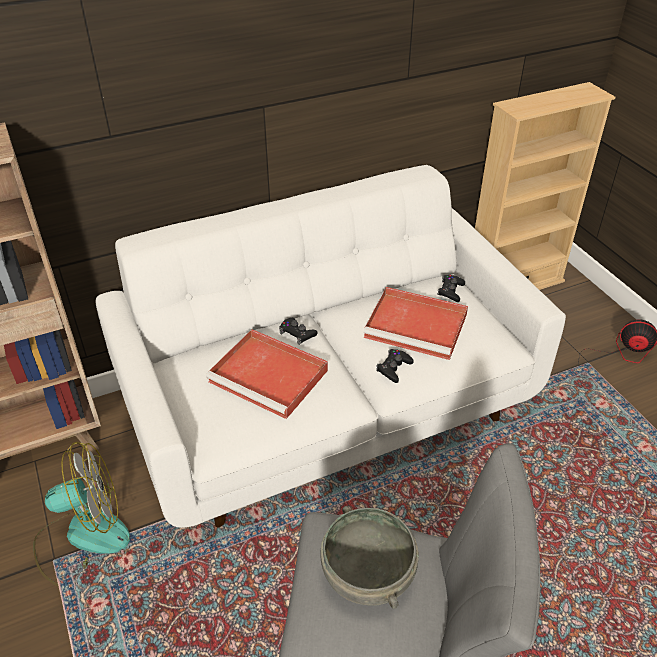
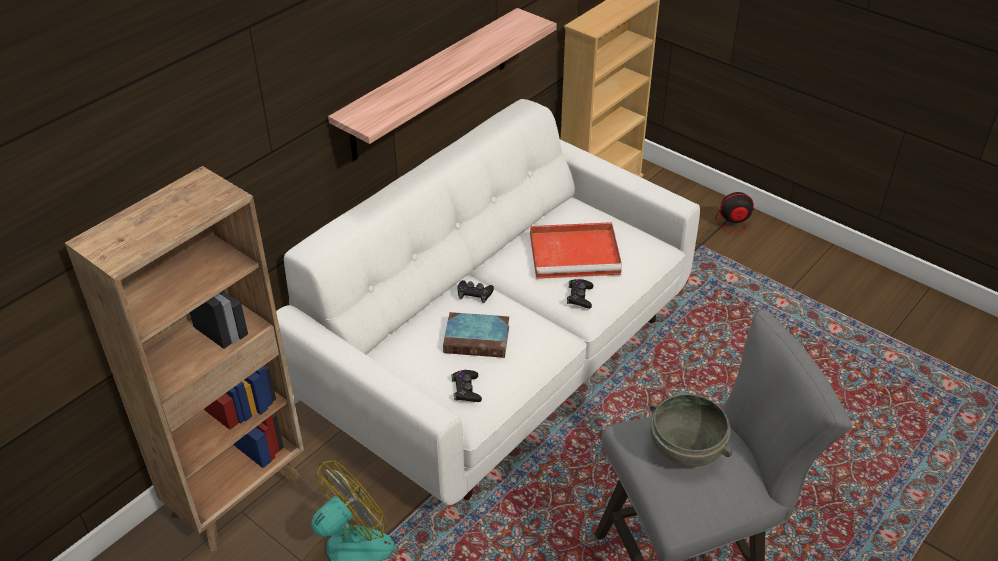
camera: 25 degrees left, 0 degrees up
(270, 376) = (478, 339): red tray -> book
(315, 120) = (430, 84): none -> shelf
(450, 291) = (584, 213): black game controller -> black game controller (466, 389)

